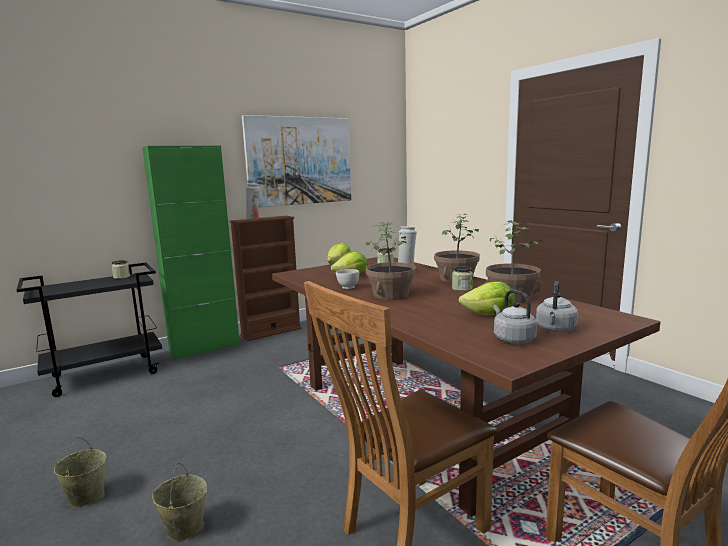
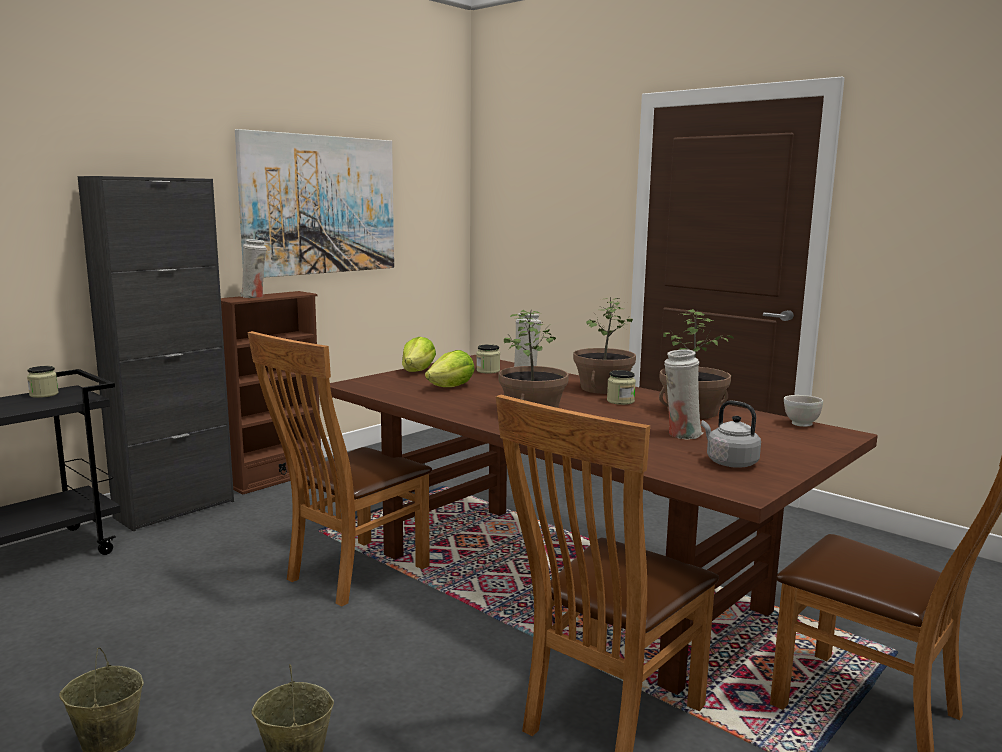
camera: 15 degrees left, 0 degrees up
(204, 348) = (175, 509): green cabinet -> black cabinet
(283, 398) = (350, 575): none -> brown chair
(348, 287) = (461, 403): white bowl -> white bowl (800, 424)
(489, 315) = (681, 434): lettuce -> white vase
(555, 329) = (770, 449): grey kettle -> none

